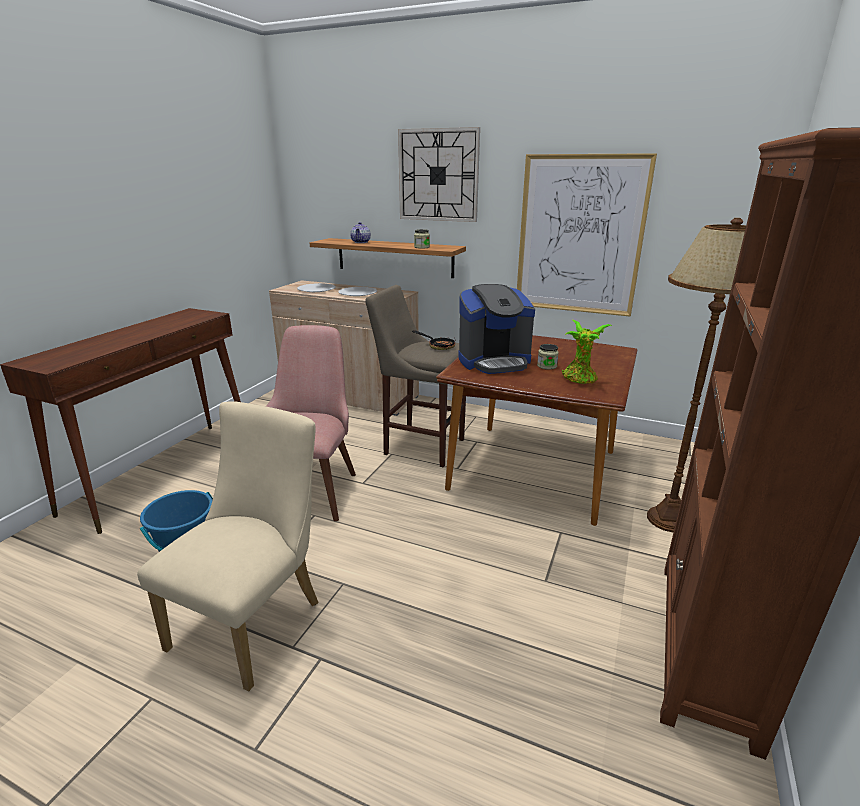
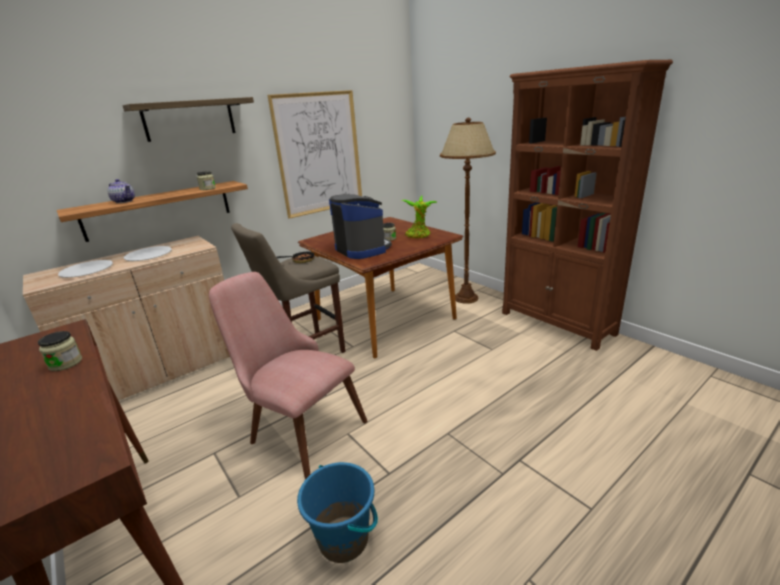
camera: 60 degrees left, 0 degrees up
(164, 328) = (65, 363): none -> jar
(255, 618) = (462, 493): beige chair -> none
(438, 175) = (189, 119): wall clock -> shelf
(494, 361) = (362, 249): coffee machine -> coffee machine turned 45 degrees counterclockwise

